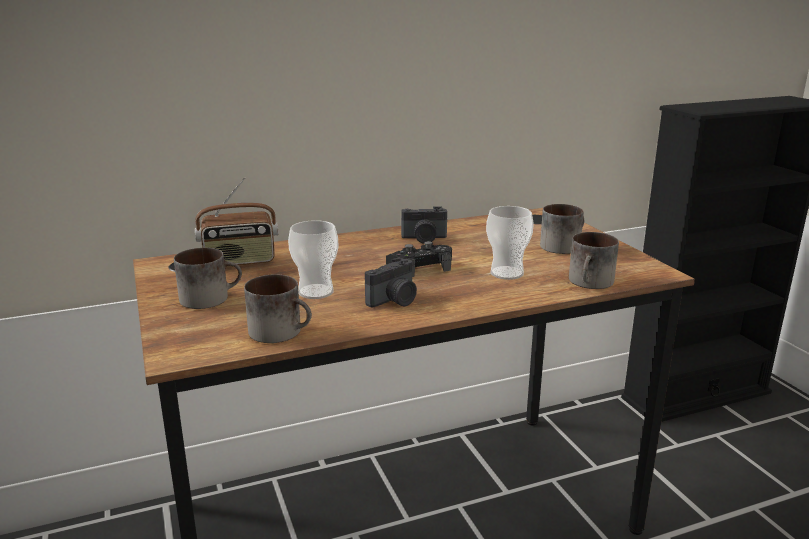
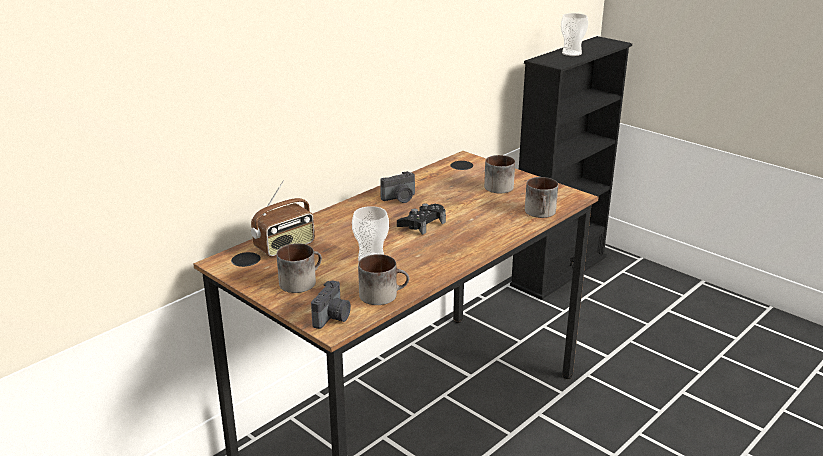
camera: 25 degrees left, 5 degrees up
(394, 300) = (432, 254): camera -> camera (333, 317)
(507, 273) = (483, 216): cup -> cup (571, 53)

